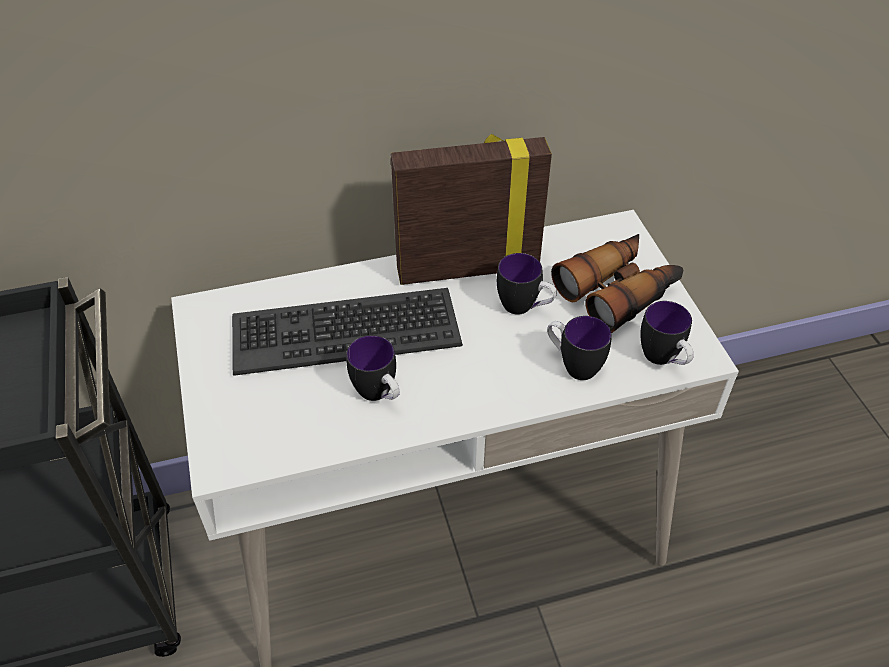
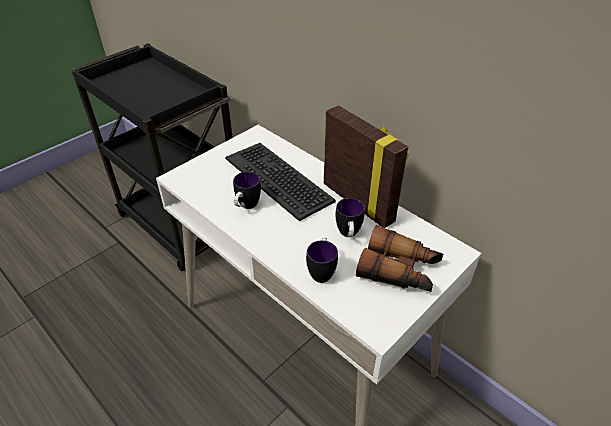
camera: 60 degrees right, 5 degrees down
(663, 360) = (359, 311): mug -> none

